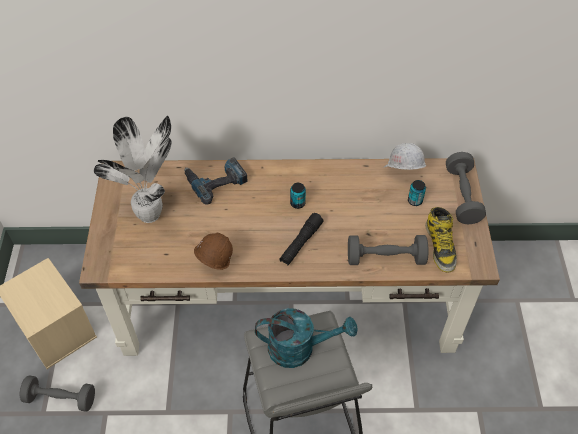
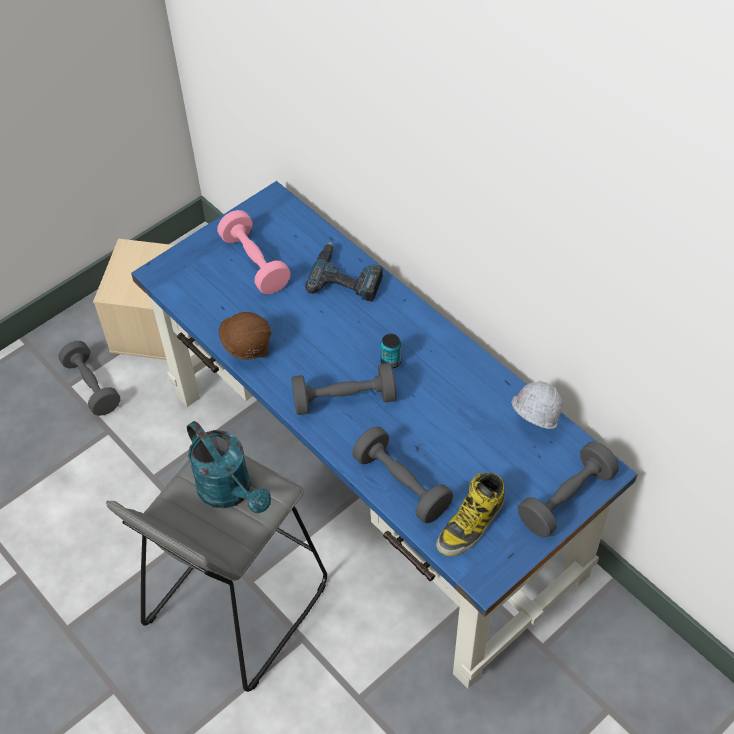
camera: 50 degrees right, 0 degrees up
(152, 215) = (255, 263): potted plant -> pink dumbbell
(290, 299) = (373, 481): brown desk -> blue desk
(301, 243) = (344, 400): black flashlight -> grey dumbbell
(415, 201) = (508, 459): can -> none

